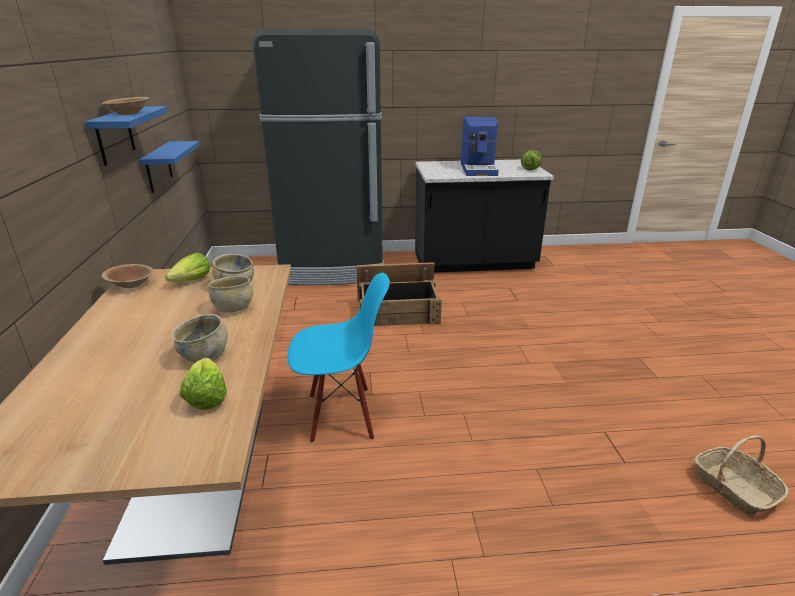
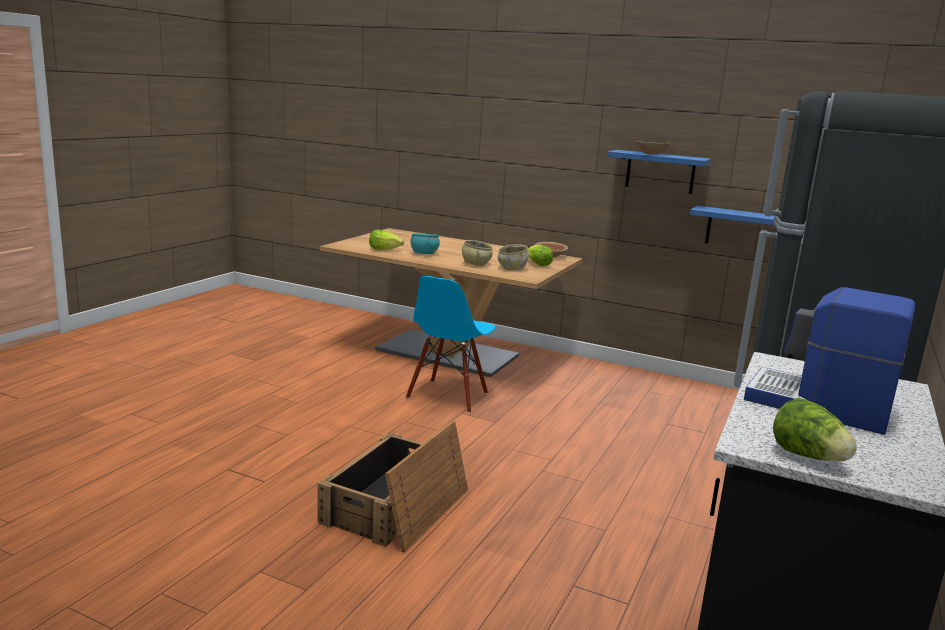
camera: 120 degrees right, 10 degrees down
(205, 355) = (424, 254): beige bowl -> turquoise bowl
(398, 311) = (616, 476): crate -> crate (396, 507)
(733, 488) = (125, 496): basket -> none

